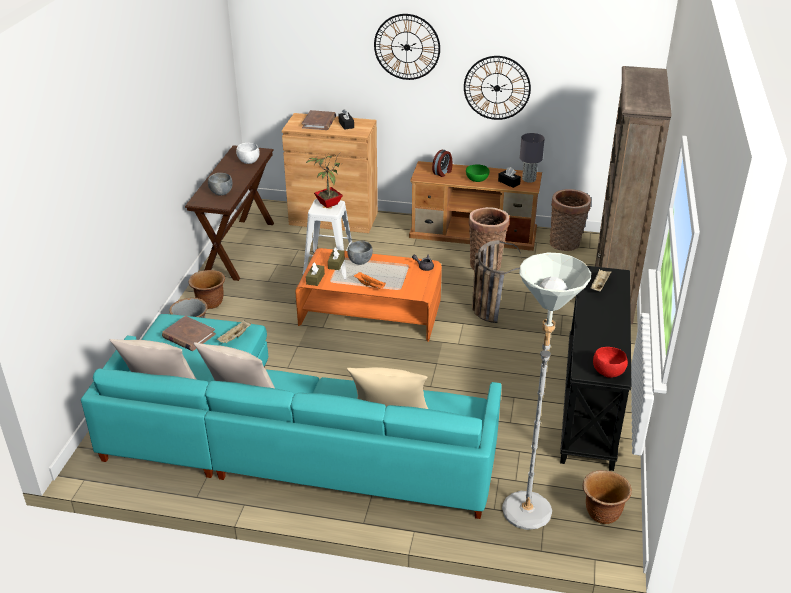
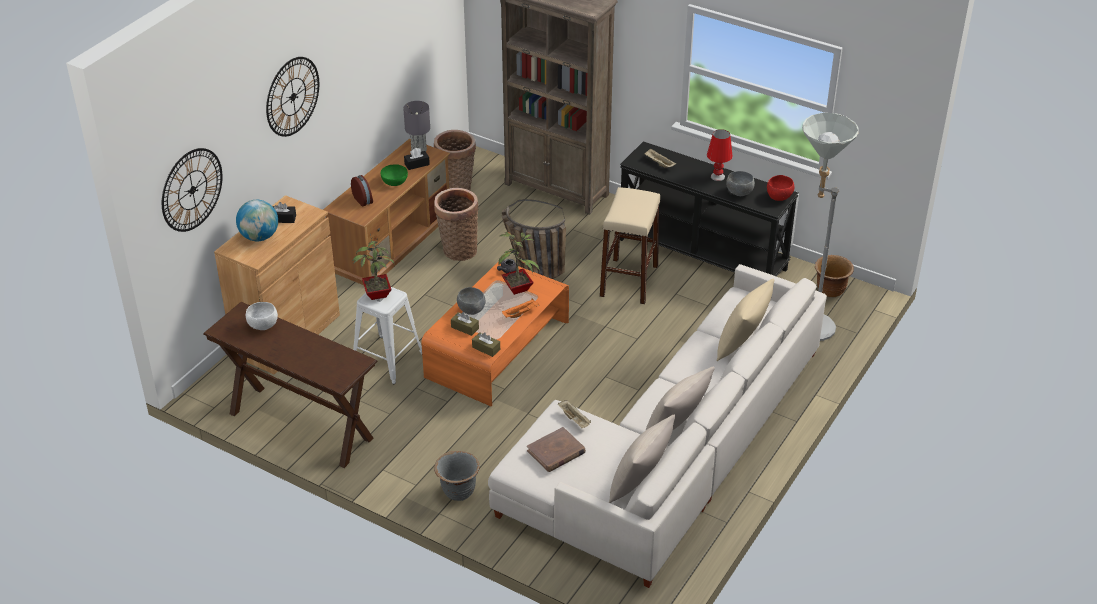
camera: 70 degrees left, 5 degrees up
(210, 303) = (407, 468): brown planter -> none
(221, 193) = (330, 360): grey bowl -> grey bowl (739, 193)
(280, 440) = (671, 452): turquoise sofa -> white sofa
(319, 122) = (259, 237): brown book -> globe
(403, 277) = (519, 288): none -> potted plant
(497, 88) = (363, 83): wall clock -> wall clock (192, 190)
(511, 364) = (629, 281): none -> beige stool
(609, 325) = (717, 177): none -> red table lamp

